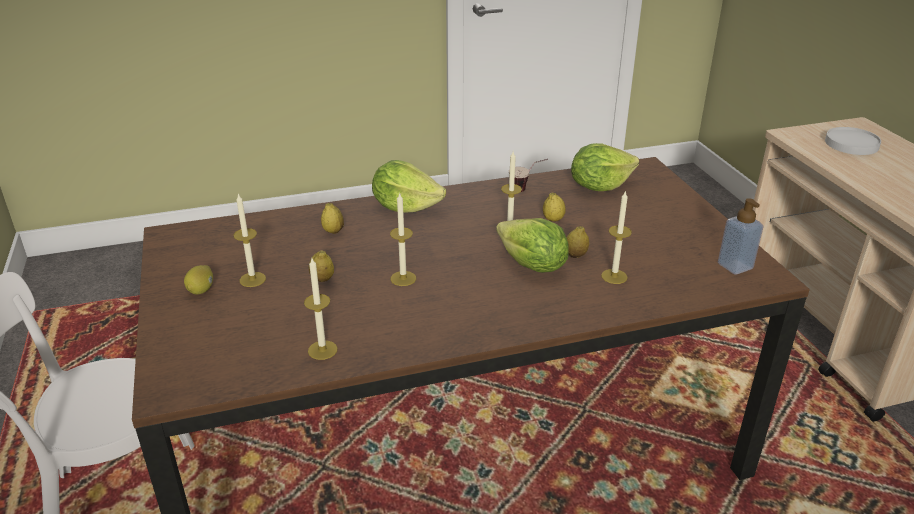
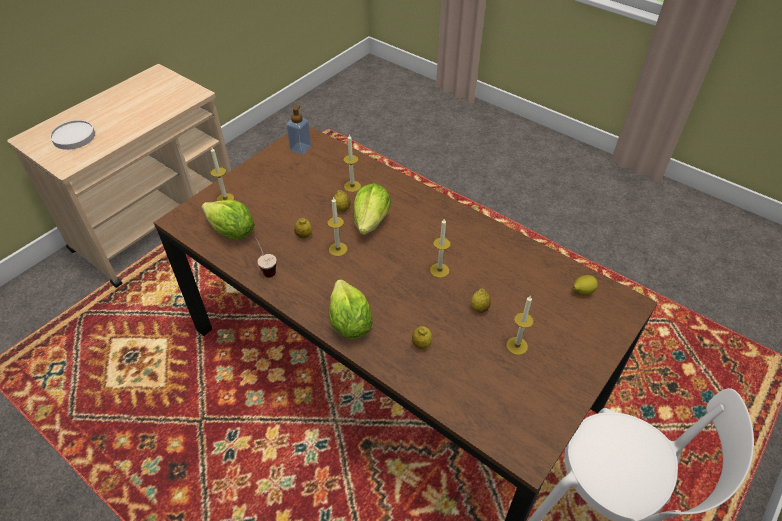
camera: 125 degrees left, 15 degrees up
(201, 290) = (555, 365): lemon -> lemon (583, 291)
(322, 350) = (534, 264): candle -> candle (225, 199)

